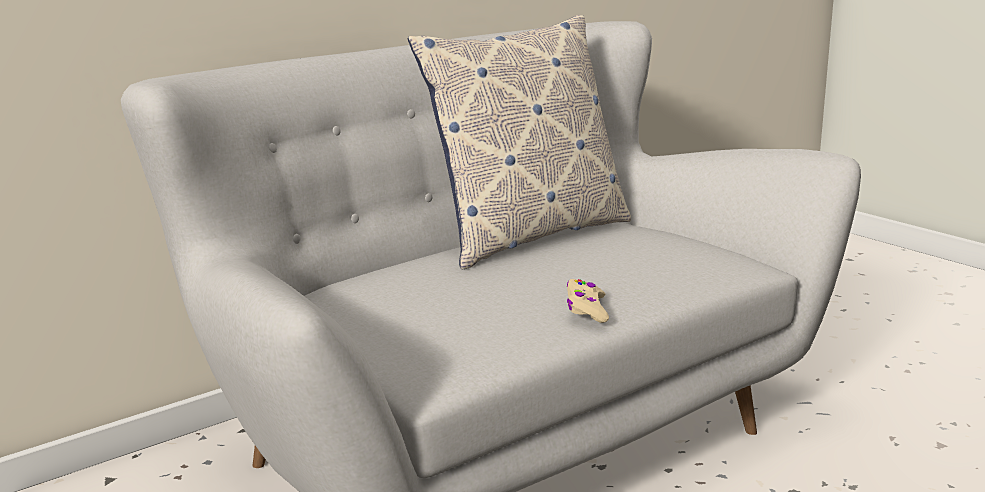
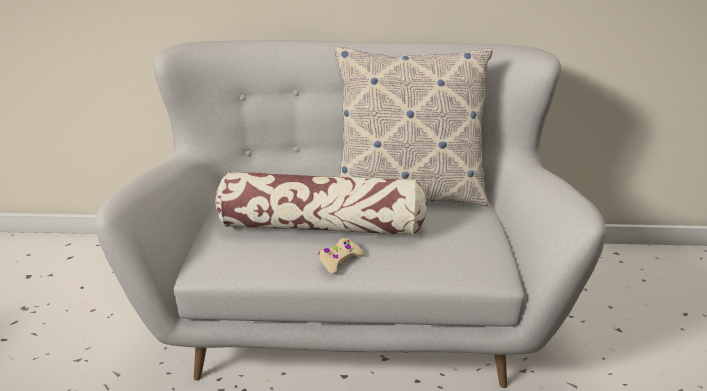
camera: 40 degrees right, 10 degrees up
(499, 289) = (321, 226): none -> pillow

